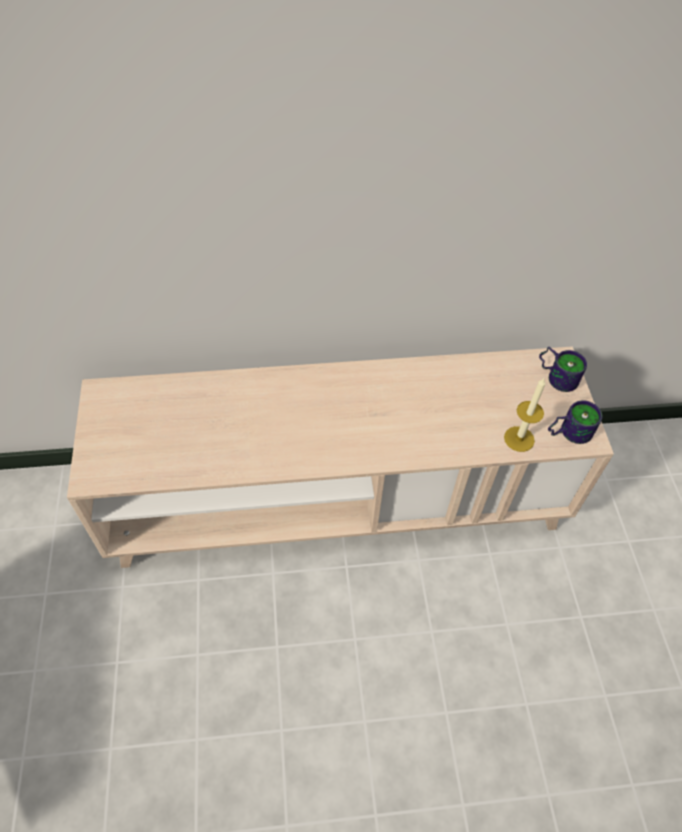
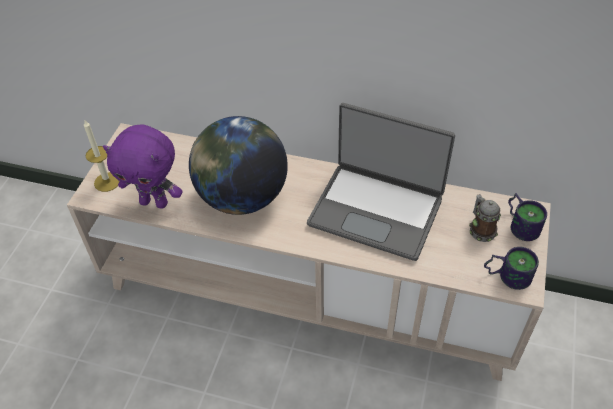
camera: 25 degrees right, 5 degrees down
(173, 463) = (155, 202): none -> purple plush toy
(269, 428) = (242, 197): none -> globe
(415, 401) = (376, 210): none -> laptop
(519, 439) = (456, 267): candle -> candle (107, 182)
(523, 391) = (481, 229): none -> mug

